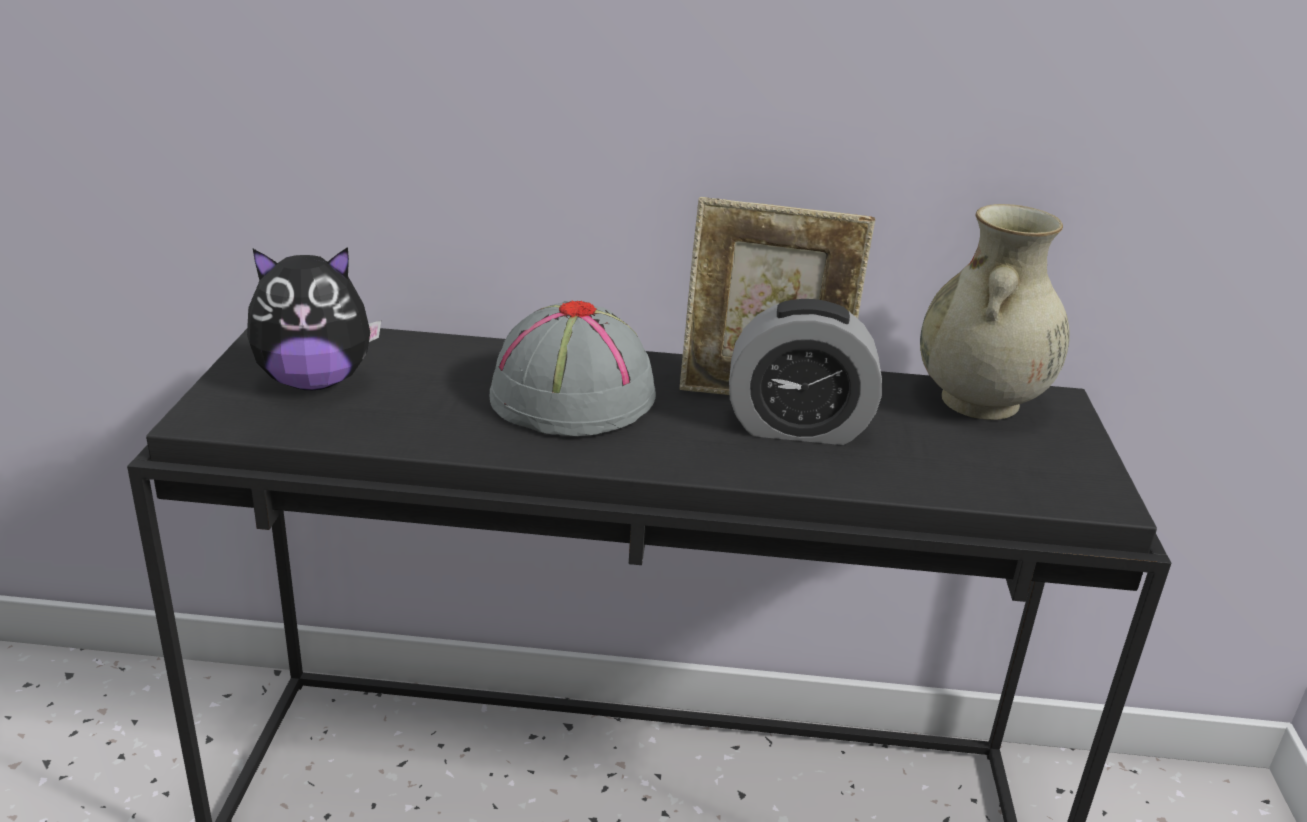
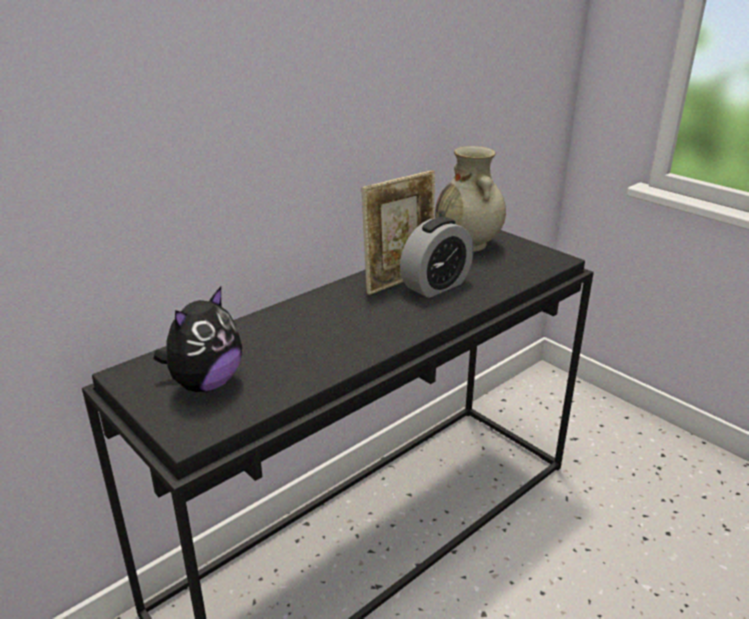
camera: 45 degrees left, 0 degrees up
(571, 398) = (335, 322): grey hat -> none

